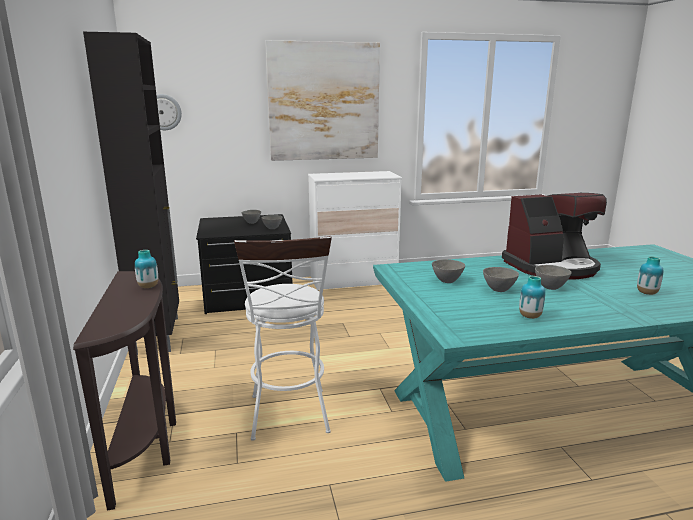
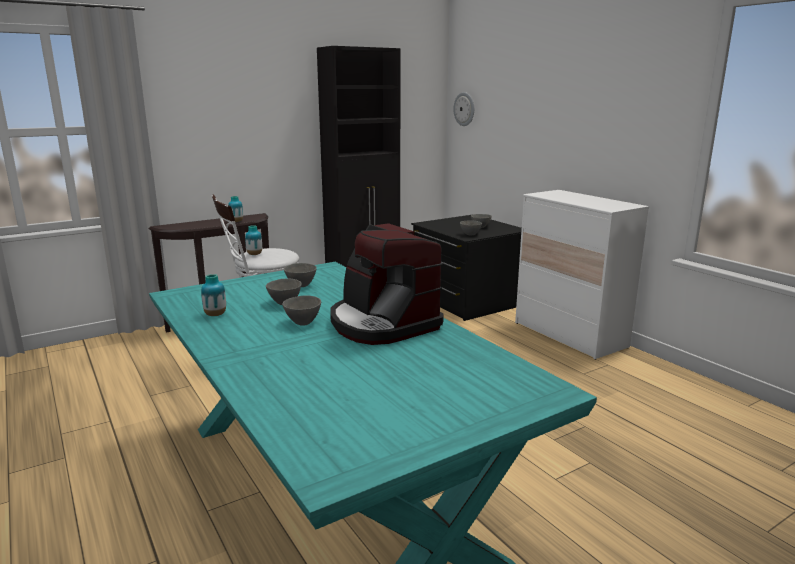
camera: 70 degrees right, 0 degrees up
(324, 102) = (587, 104): picture -> none
(647, 293) = (306, 369): vase -> vase (254, 254)

